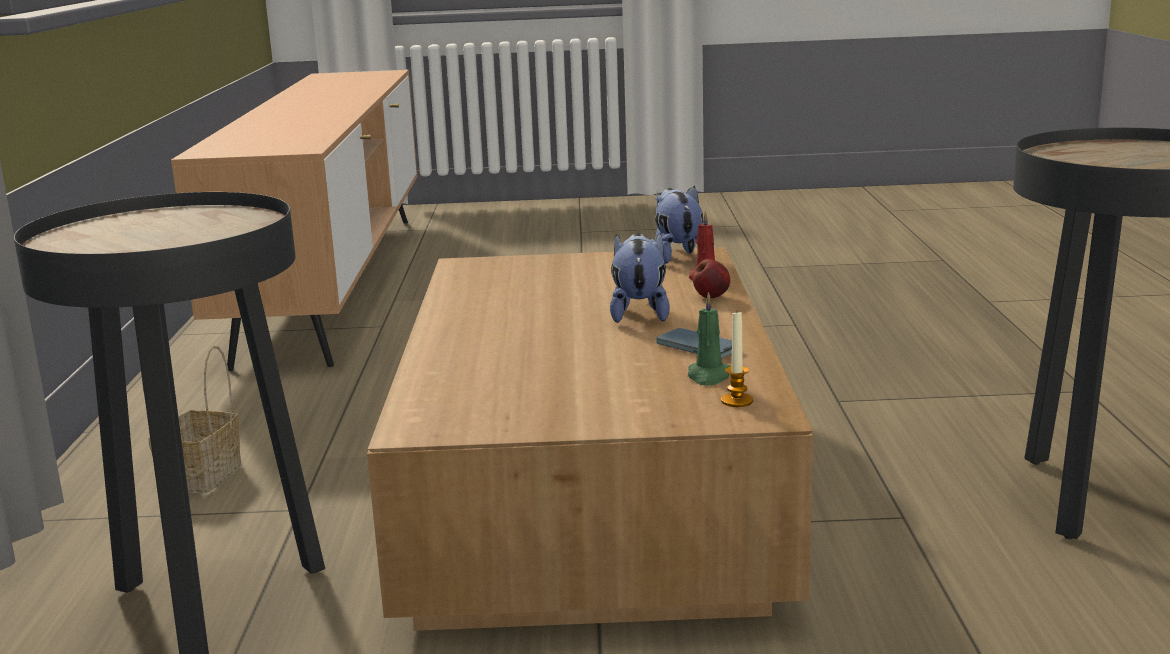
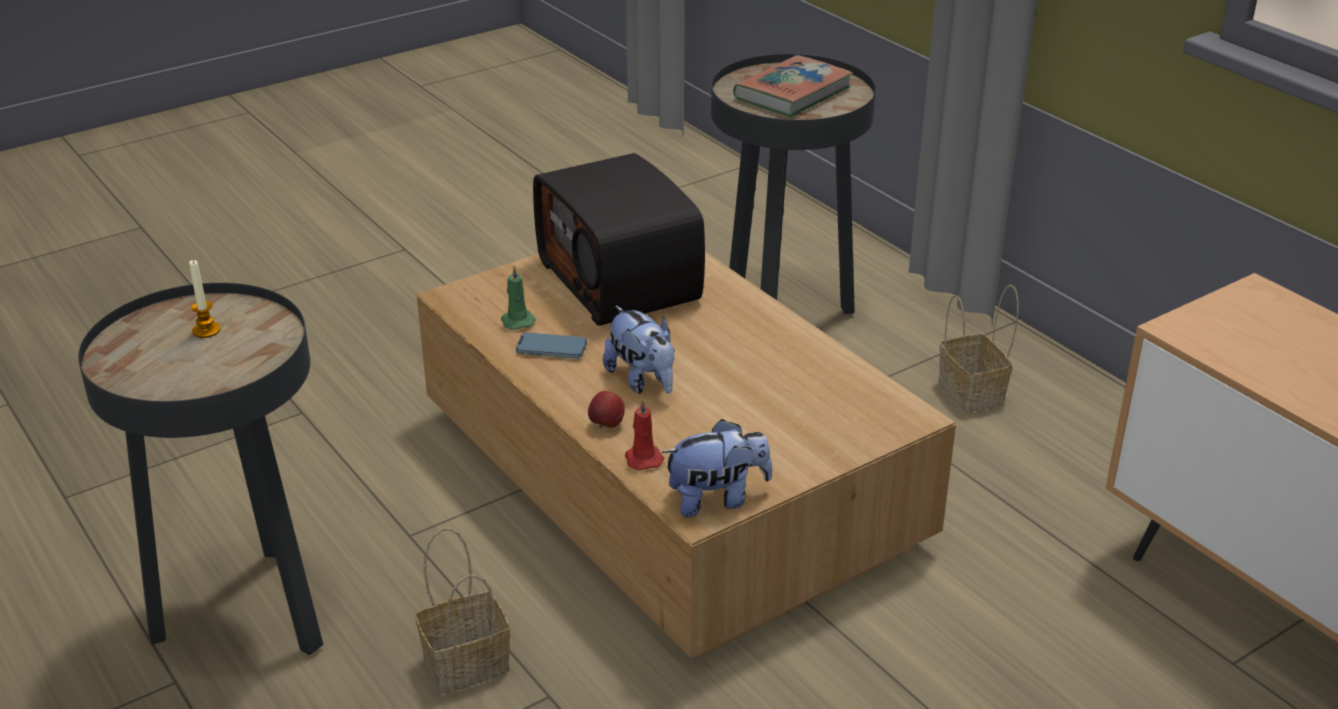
camera: 145 degrees right, 15 degrees up
(159, 232) = (792, 93): none -> book
(534, 386) = (622, 280): none -> radio
(677, 256) = (717, 499): plush toy -> plush toy turned 60 degrees counterclockwise
(737, 401) = (479, 303): candle -> candle (206, 330)
(897, 426) = (464, 666): none -> basket

